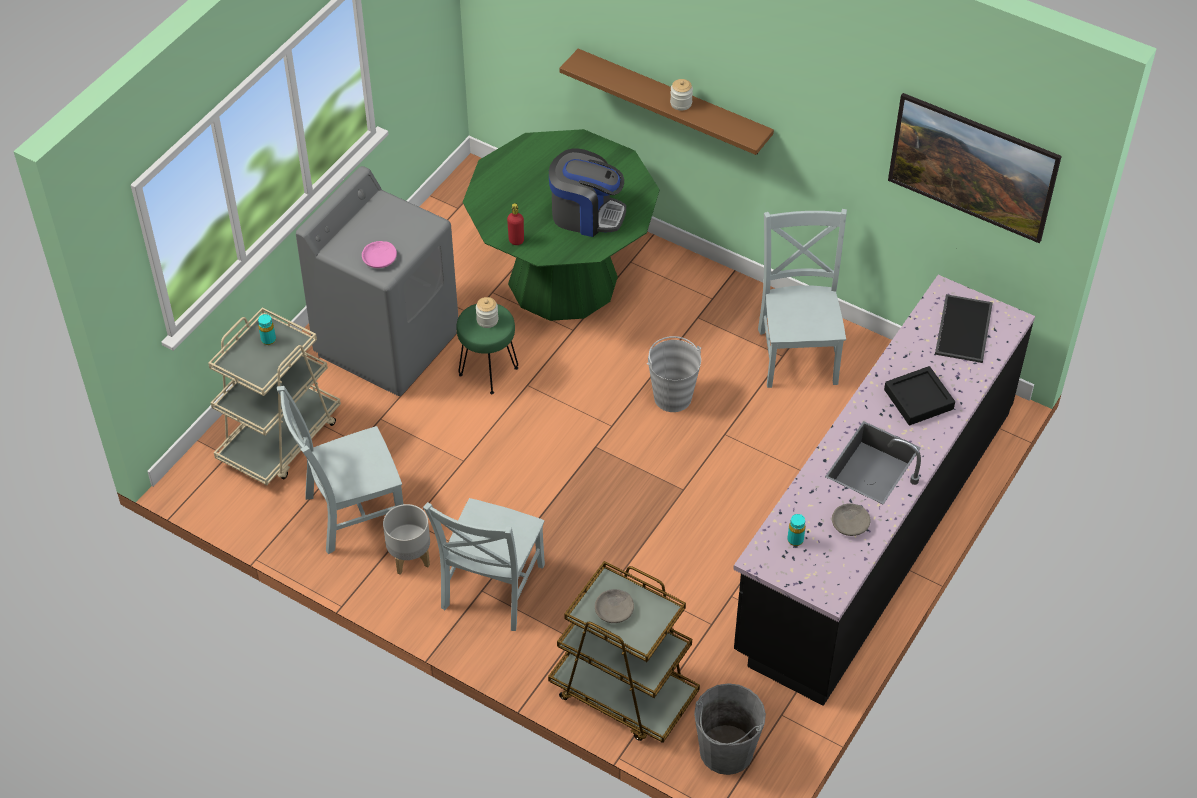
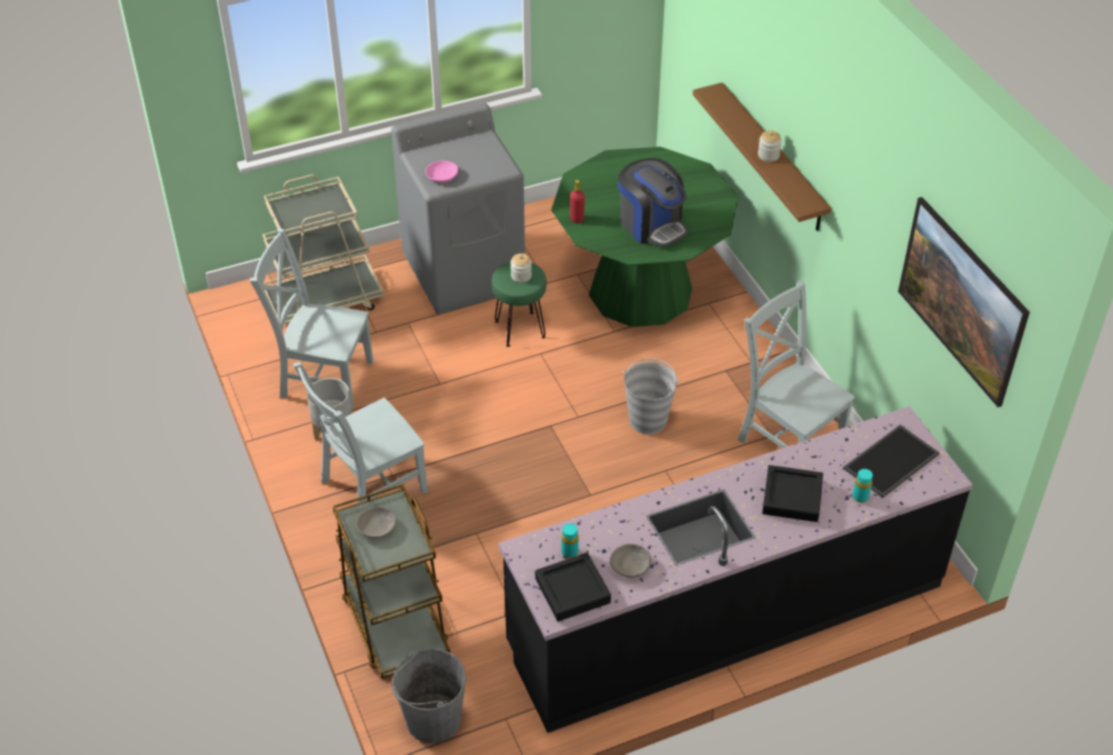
camera: 35 degrees right, 5 degrees down
(268, 340) = (323, 202): turquoise bottle -> turquoise bottle (860, 497)
(798, 353) = (787, 439): grey chair -> grey chair turned 75 degrees counterclockwise
(826, 570) = (572, 591): none -> black tray

